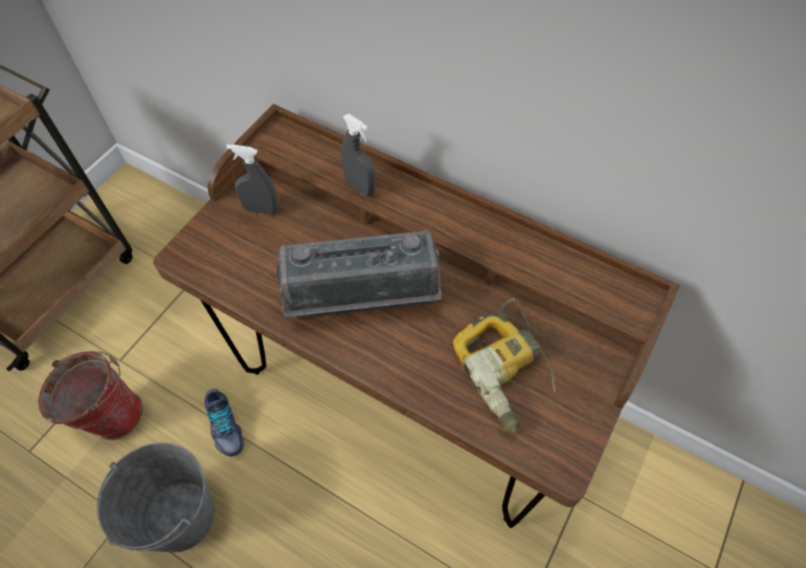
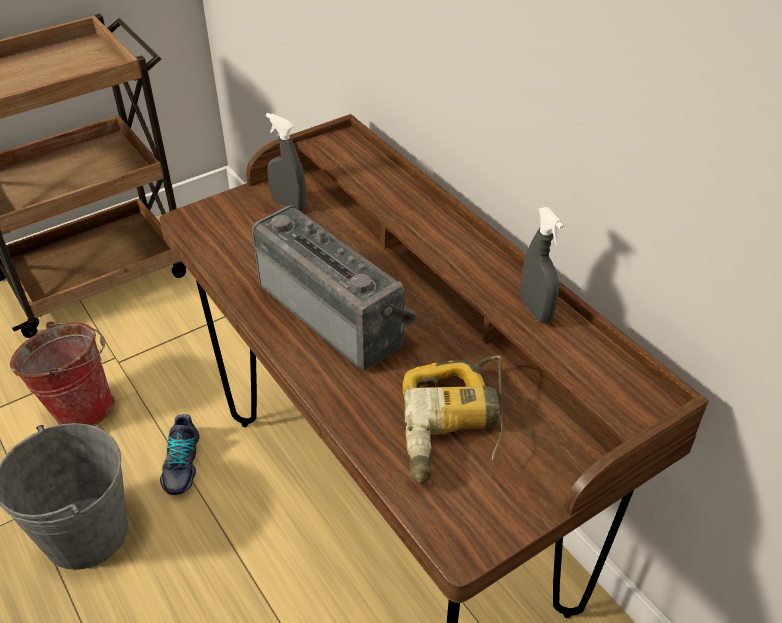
camera: 25 degrees right, 15 degrees down
(360, 187) = (391, 204): grey spray bottle -> grey spray bottle (535, 310)
(362, 302) = (336, 312): radio -> radio turned 150 degrees counterclockwise

